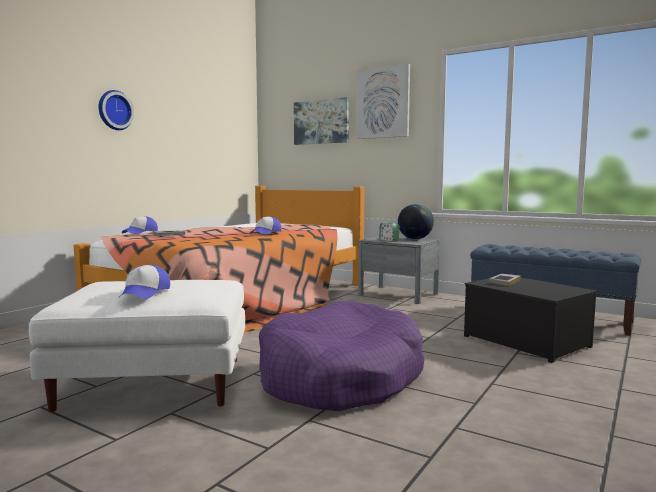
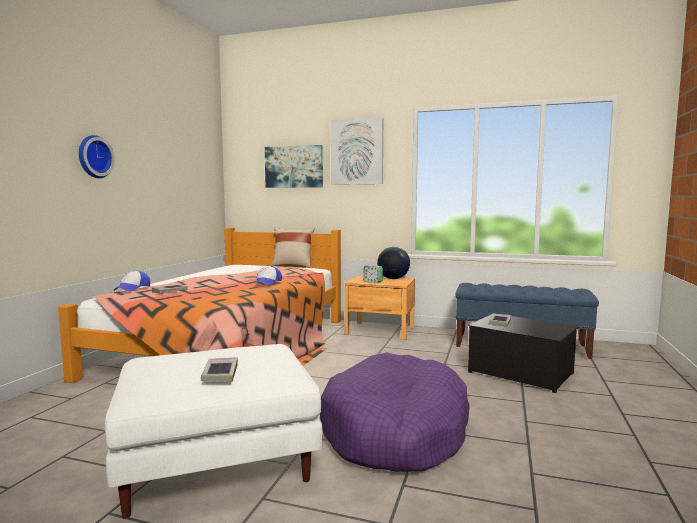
camera: 15 degrees left, 0 degrees up
(145, 293) = (220, 374): cap -> book
(316, 224) = (293, 266): none -> beige pillow
(398, 294) = (380, 330): grey nightstand -> brown nightstand

